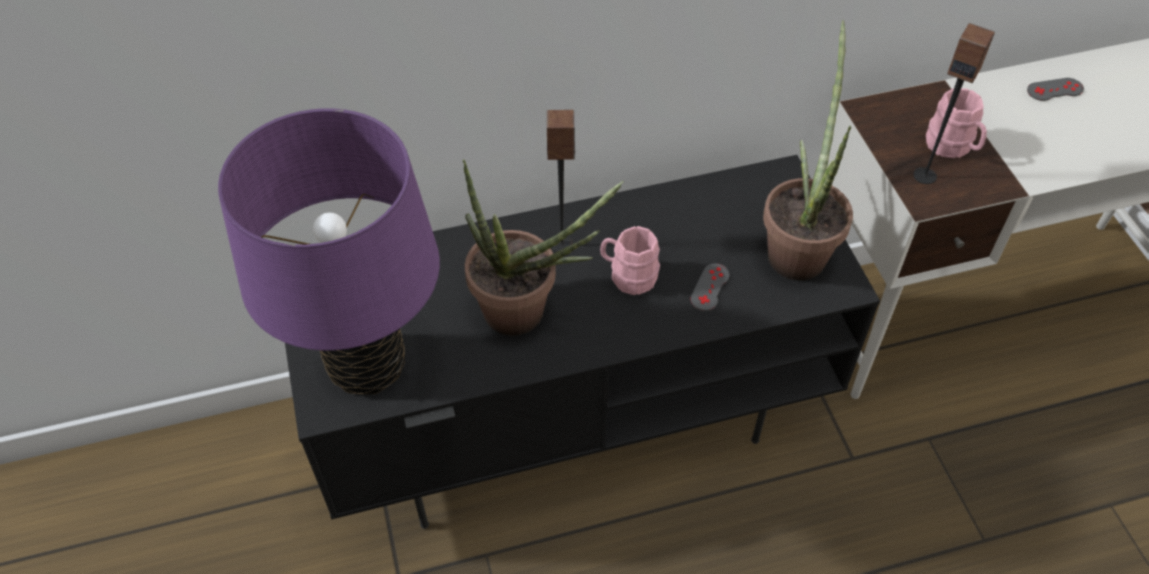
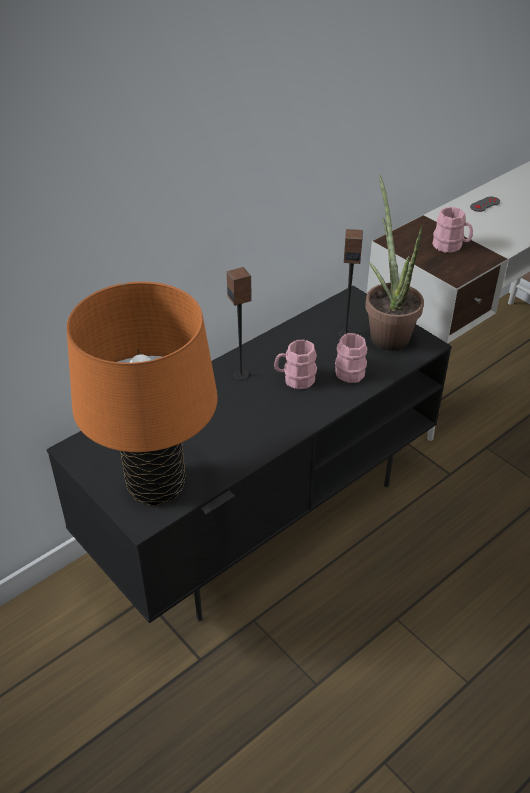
camera: 25 degrees left, 10 degrees down
(367, 365) = (156, 485): purple table lamp -> orange table lamp
(527, 315) = (245, 421): potted plant -> none
(710, 287) = (349, 369): grey game controller -> pink mug
(925, 175) = (446, 264): speaker -> speaker (346, 333)

